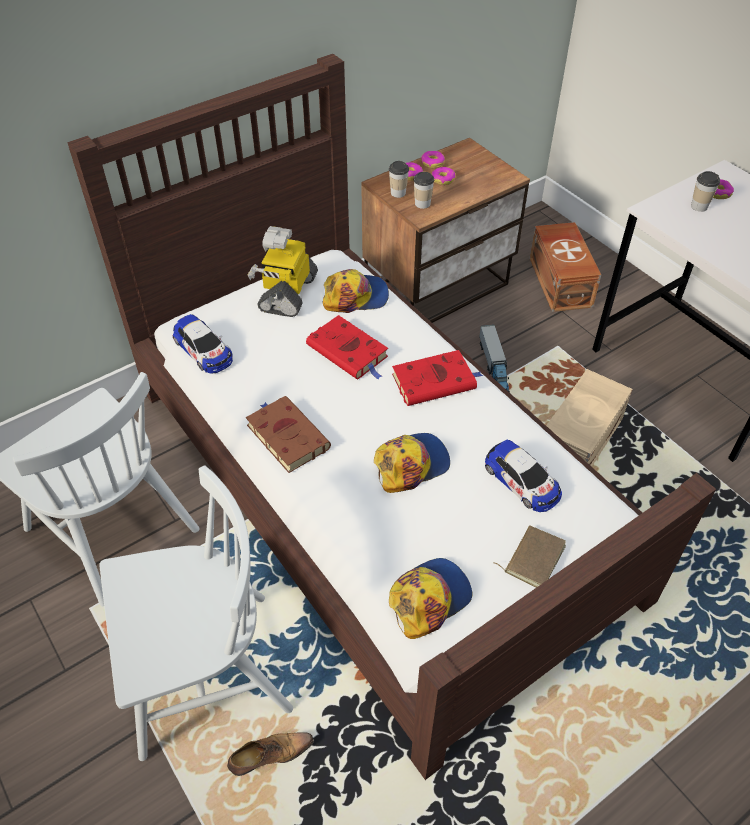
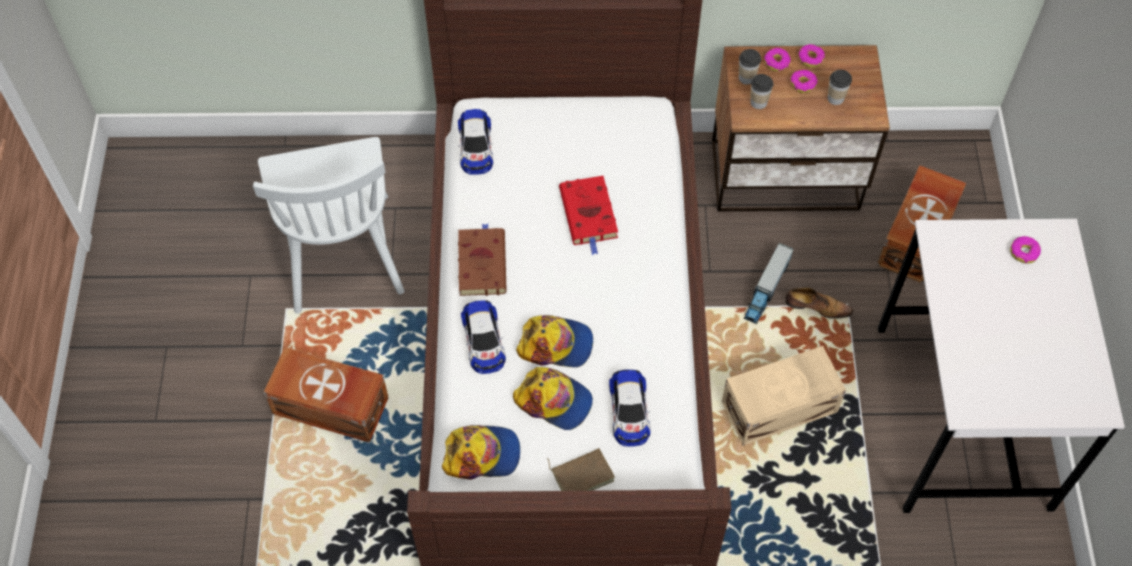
camera: 35 degrees right, 10 degrees up
(204, 672) = (331, 408): white chair -> brown storage box
(269, 755) = (335, 495): shoe -> shoe (816, 307)
(287, 293) = (584, 126): toy robot -> none
(343, 498) = (483, 340): none -> toy car
(355, 296) = (639, 162): cap -> cap (554, 401)
(435, 381) = (637, 284): red book -> none
(699, 206) = (987, 256): cup -> cup (835, 98)

